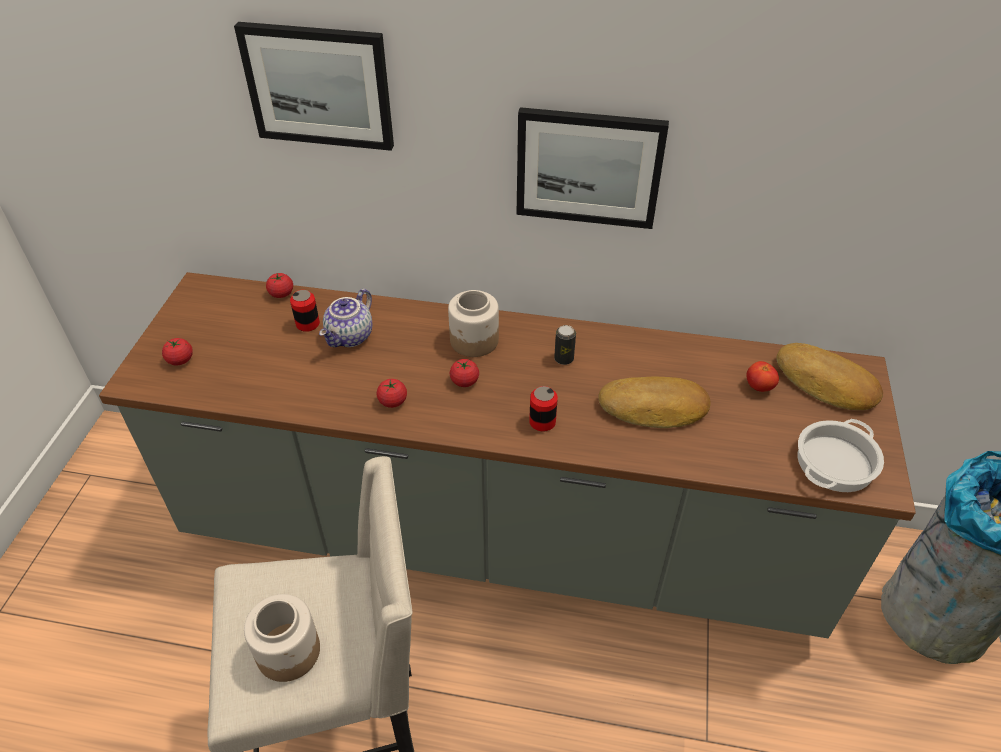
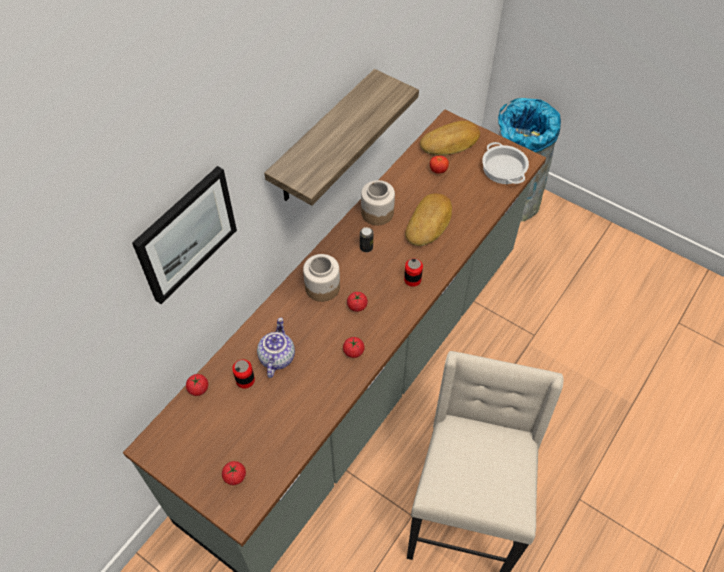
camera: 65 degrees left, 10 degrees up
(289, 651) = (498, 474): jar -> jar (377, 212)
(350, 337) = (276, 357): teapot -> teapot turned 135 degrees counterclockwise
(588, 167) = (323, 139): picture -> shelf

